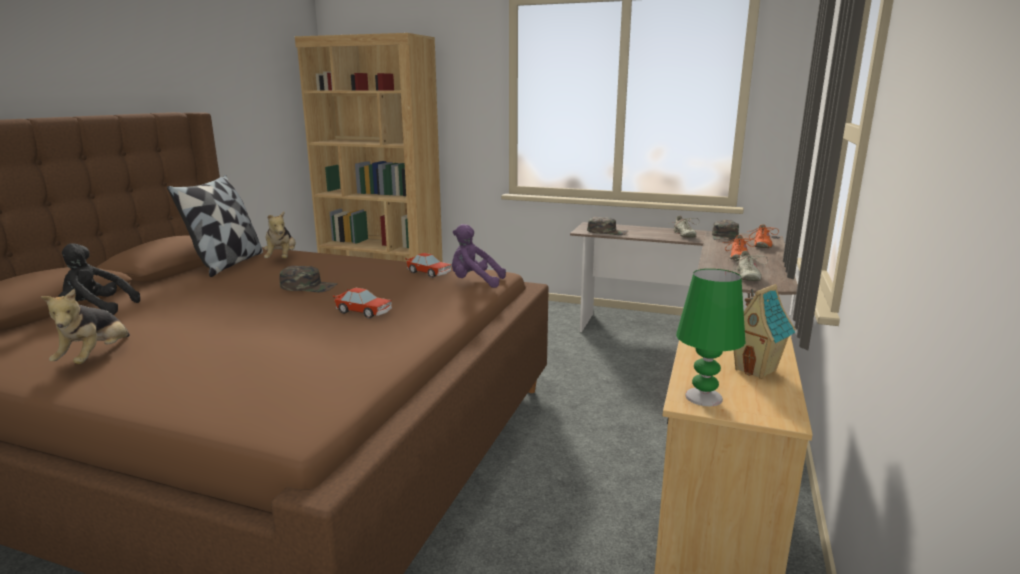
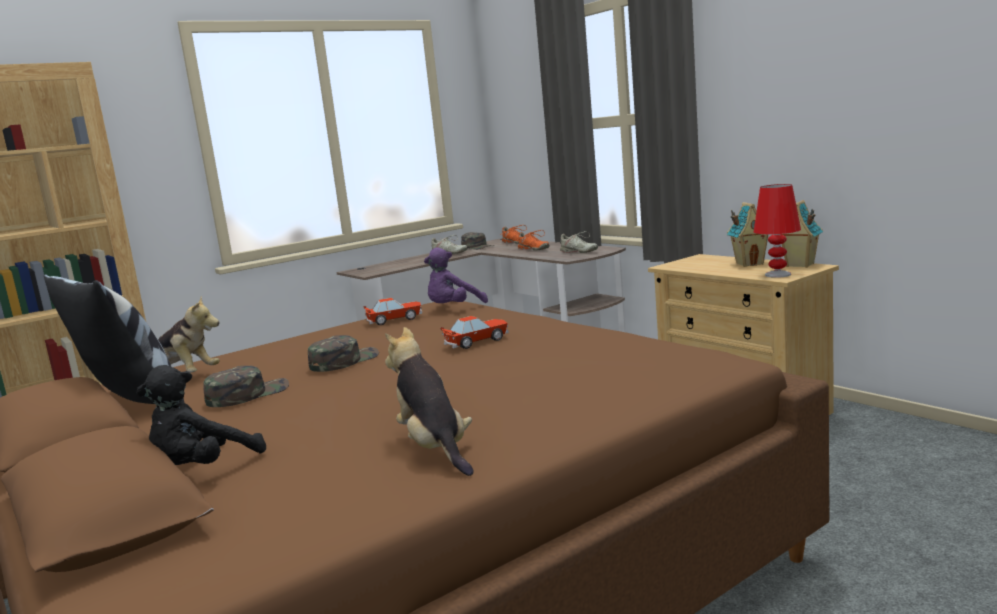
camera: 55 degrees left, 5 degrees down
(96, 358) = (434, 448): plush toy -> plush toy turned 150 degrees counterclockwise
(607, 232) = (389, 268): green cap -> green cap (247, 394)
(704, 397) = (778, 274): green table lamp -> red table lamp
(778, 404) = (799, 265): none -> toy house

